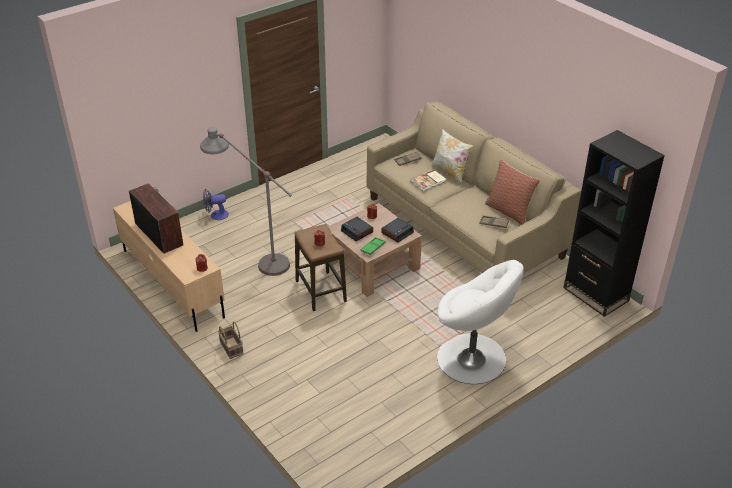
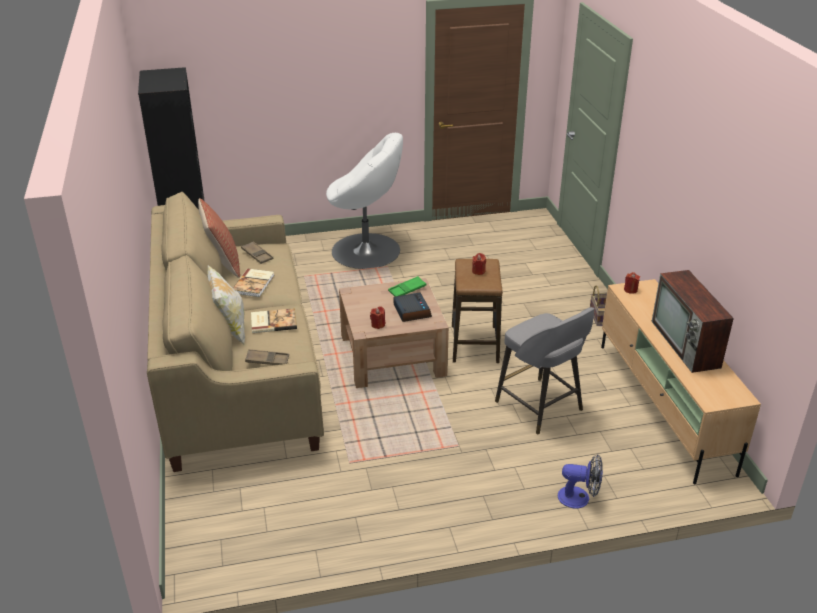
camera: 155 degrees left, 5 degrees down
(254, 258) = (540, 407): grey floor lamp -> grey stool
(397, 232) = (364, 298): alarm clock -> none
(469, 201) = (254, 284): none -> book
(472, 359) = (367, 251): white armchair -> white armchair turned 135 degrees clockwise

